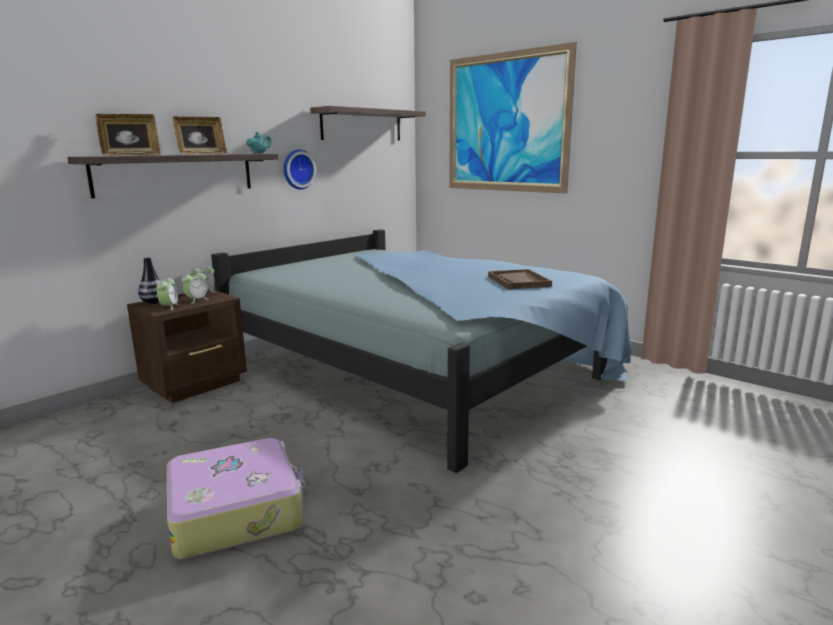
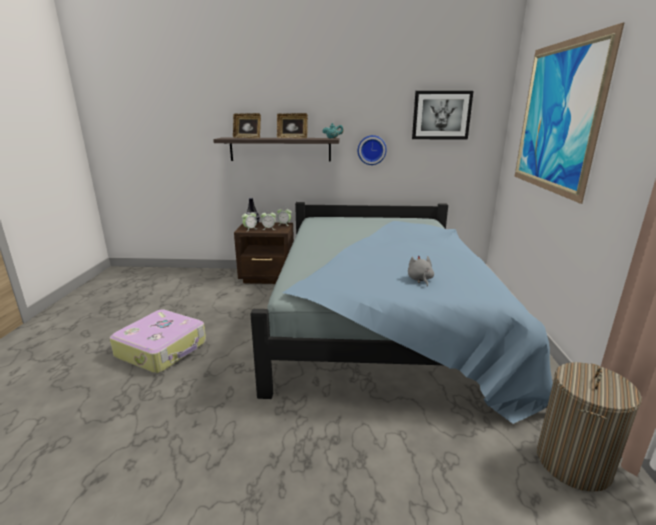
camera: 50 degrees right, 5 degrees up
(362, 125) = (441, 115): shelf -> picture
(518, 281) = (420, 280): brown tray -> grey plush toy
(676, 385) = (573, 463): none -> laundry basket

